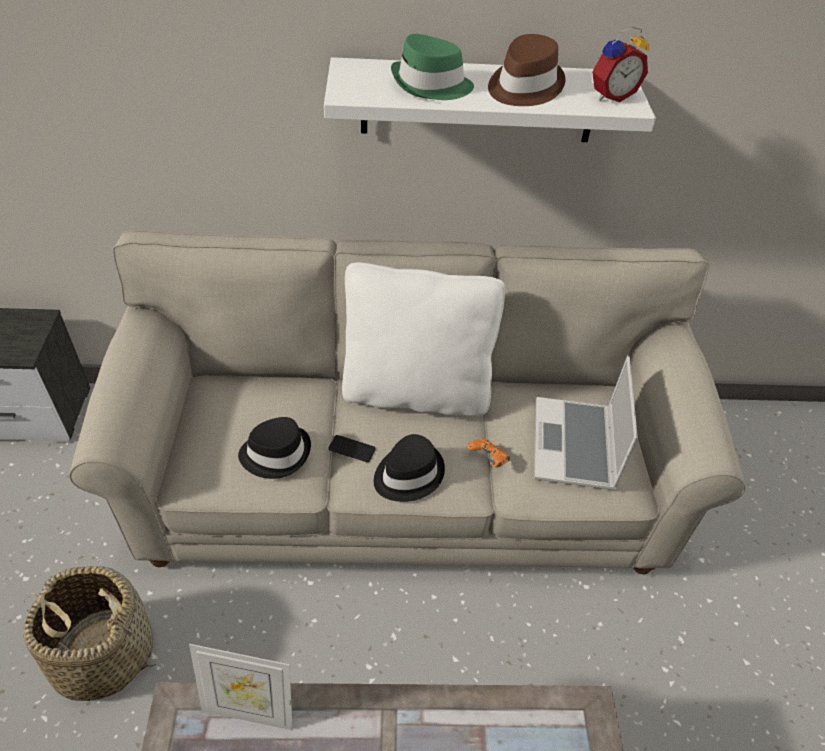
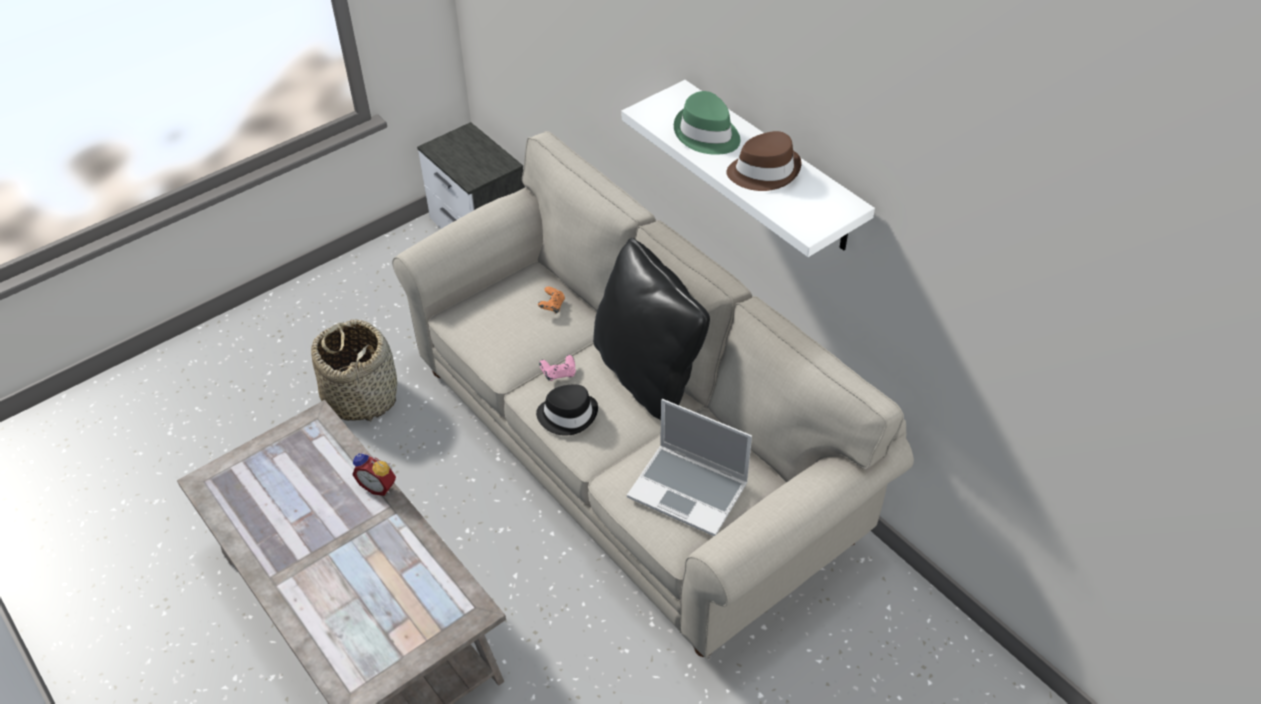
camera: 55 degrees right, 0 degrees up
(250, 710) = (341, 448): picture frame -> none
(276, 453) = (513, 340): black hat -> none
(352, 449) = (559, 374): phone -> pink game controller
(415, 391) = (647, 374): white pillow -> black pillow
(488, 459) = (623, 448): orange game controller -> orange game controller (552, 306)
(575, 446) = (689, 490): laptop -> laptop turned 120 degrees counterclockwise
(611, 95) = (812, 214): alarm clock -> alarm clock (379, 486)

